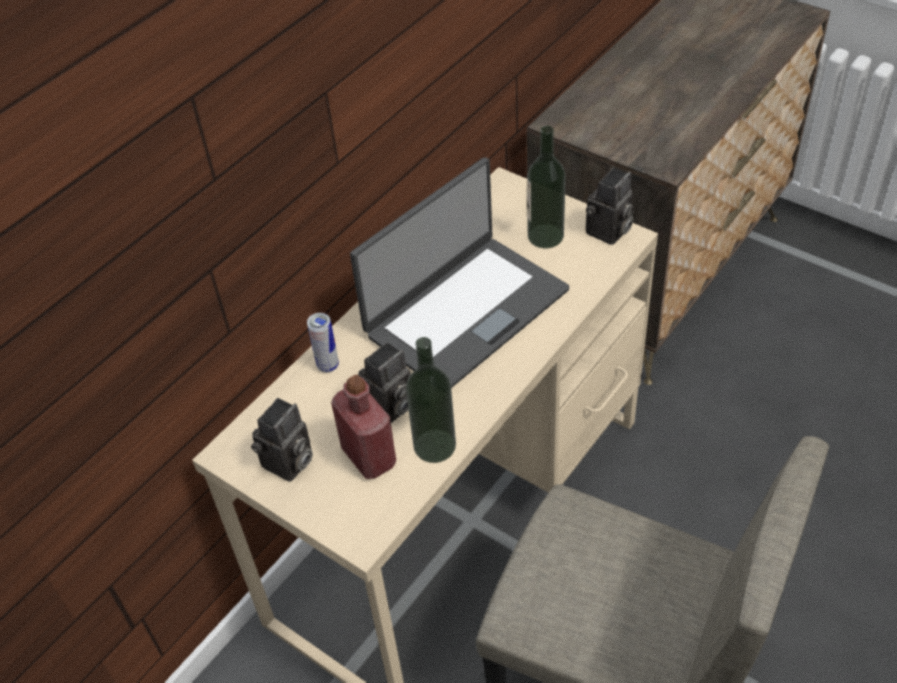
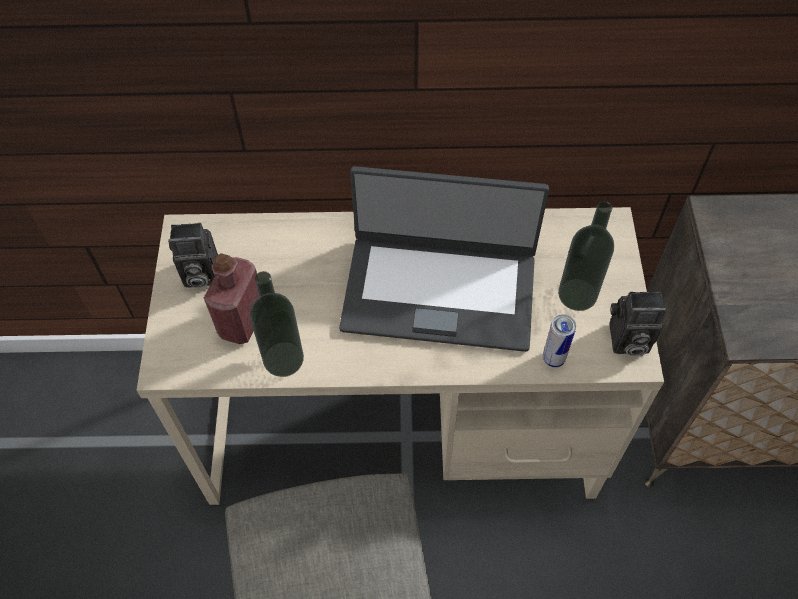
camera: 50 degrees right, 10 degrees up
(328, 365) = (309, 236): can -> can (553, 359)
(389, 408) = (298, 304): camera -> none

